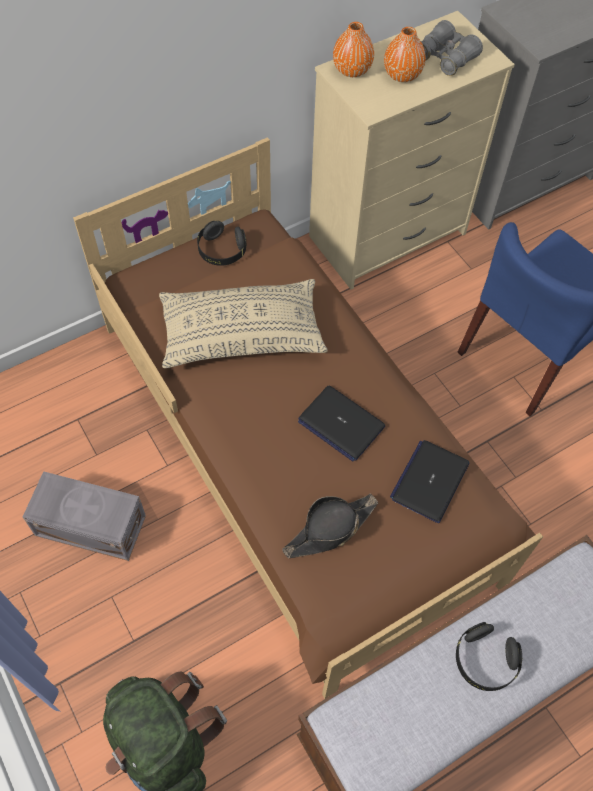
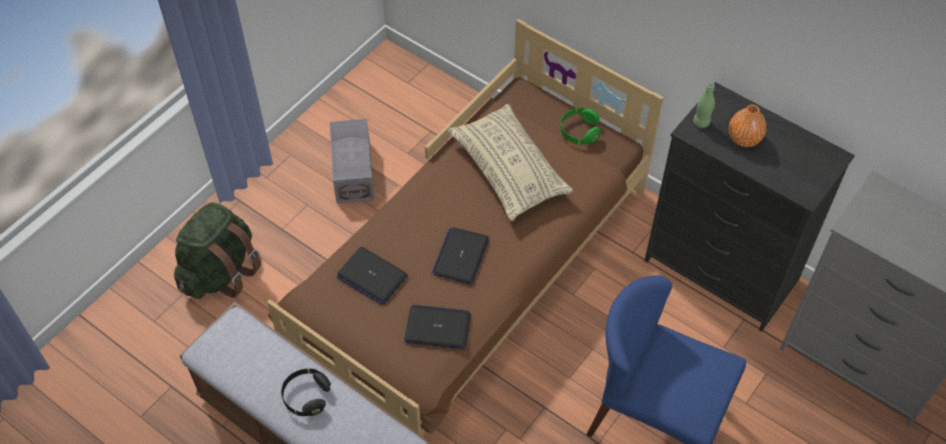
camera: 70 degrees right, 5 degrees down
(222, 251) = (579, 132): black headphones -> green headphones
(330, 529) = (371, 276): black hat -> laptop
(352, 70) = (727, 105): orange vase -> none
(365, 97) = (701, 122): none -> green bottle
(388, 236) = (720, 271): beige dresser -> black dresser
(445, 57) = (786, 161): grey binoculars -> none

